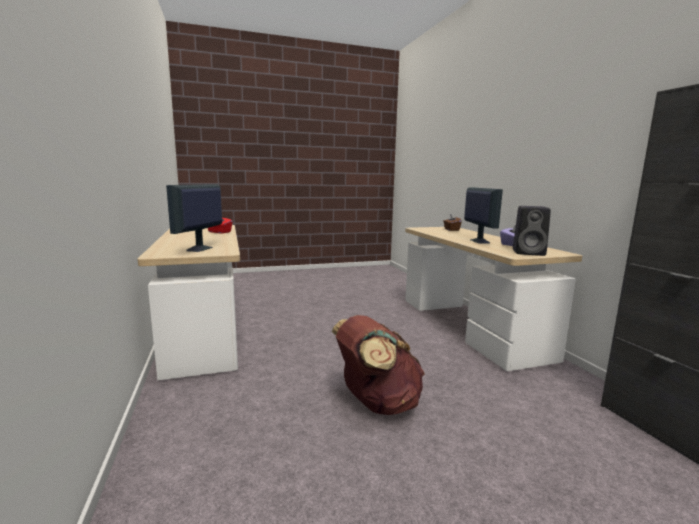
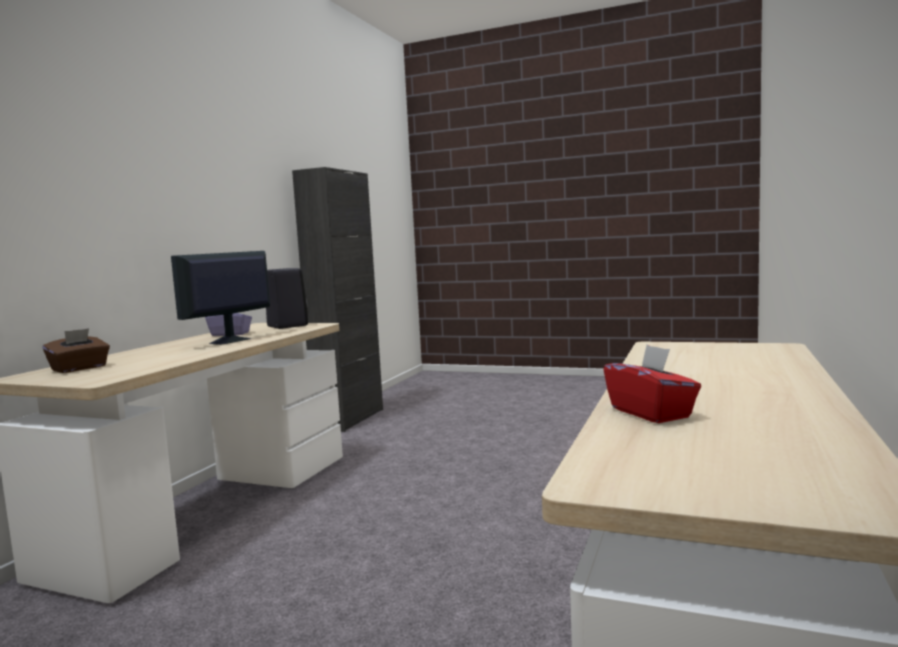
camera: 140 degrees left, 5 degrees down
(199, 249) = (705, 353): monitor -> none
(377, 403) = (511, 468): brown backpack -> none

